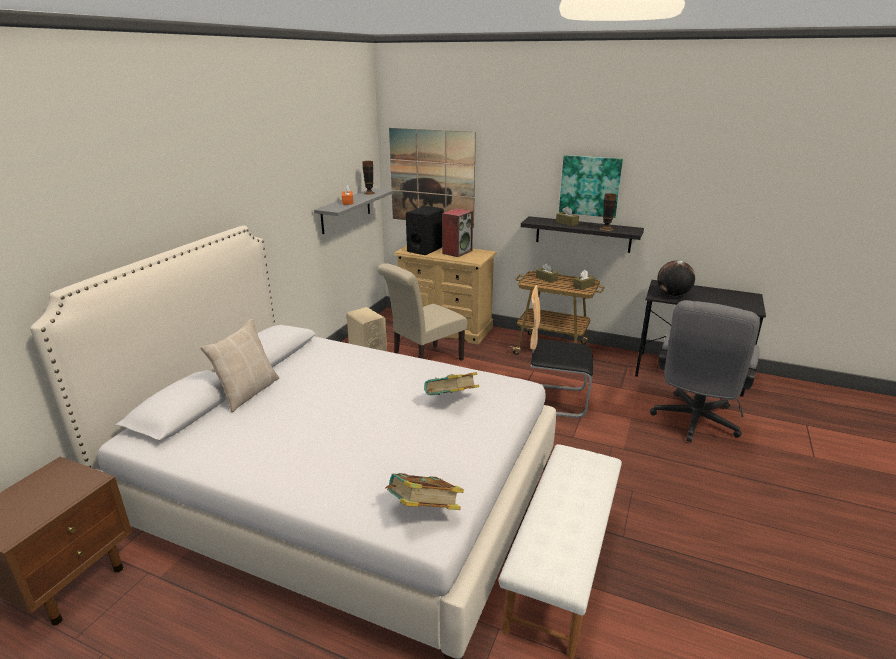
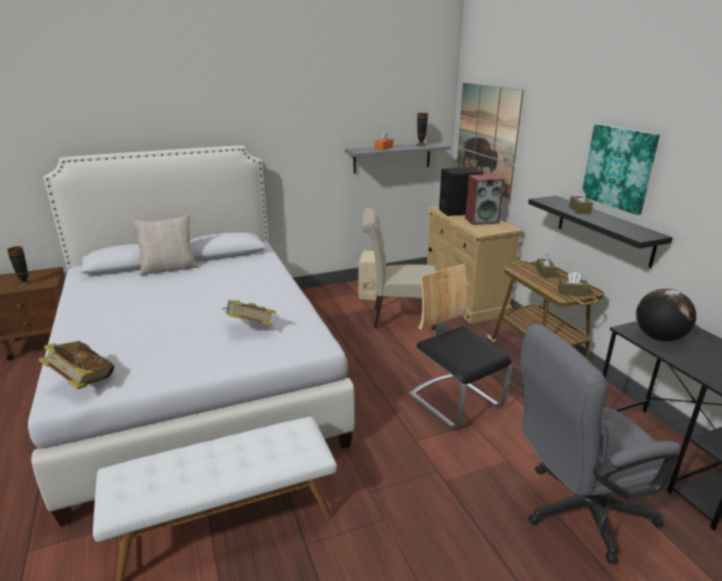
camera: 45 degrees right, 0 degrees up
(606, 228) = (613, 226): vase -> vase (25, 284)

